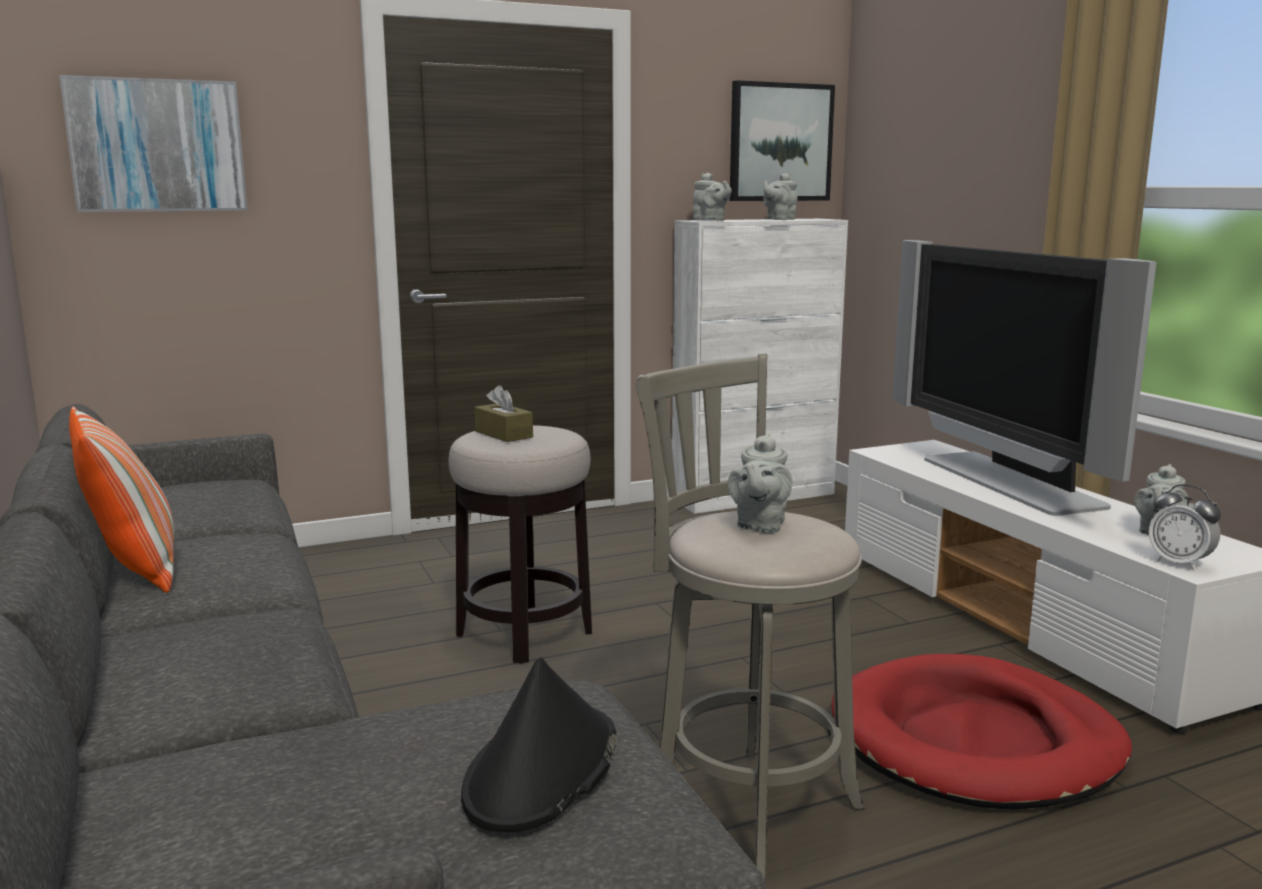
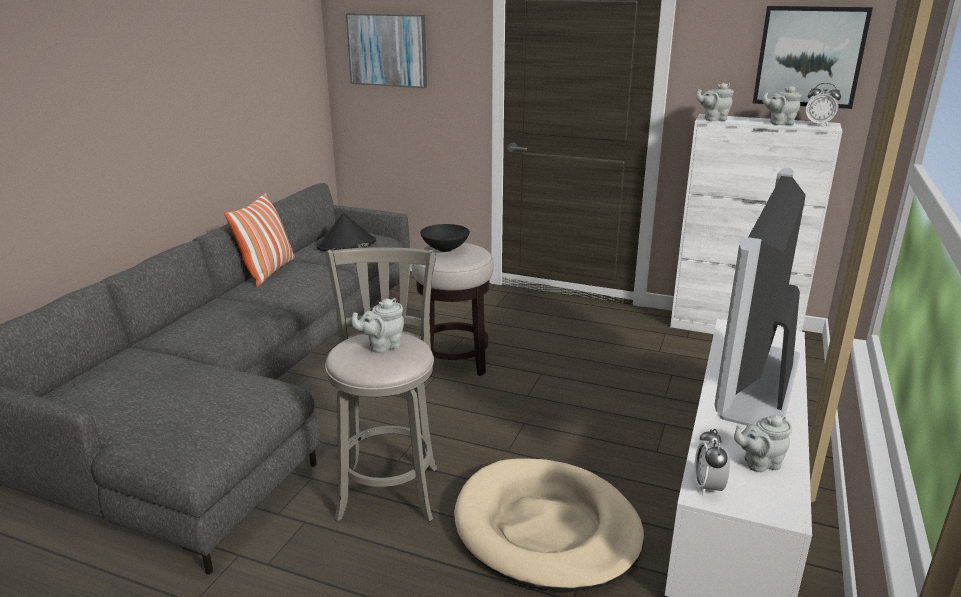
camera: 45 degrees right, 10 degrees up
(504, 434) = (445, 249): brown tissue box -> black bowl
(542, 769) = (201, 413): black hat -> black hat (346, 244)
(710, 220) = (713, 119): grey teapot -> grey teapot turned 75 degrees clockwise
(812, 219) = (818, 125): none -> alarm clock
(975, 741) = (546, 529): red dog bed -> beige dog bed

